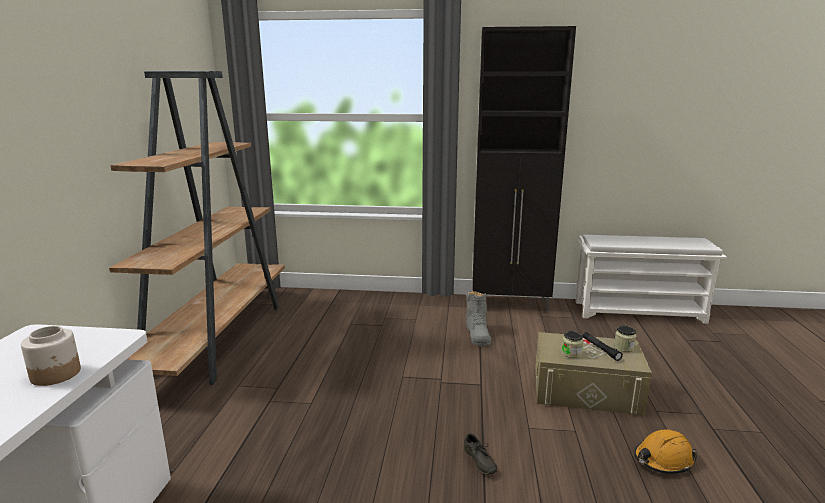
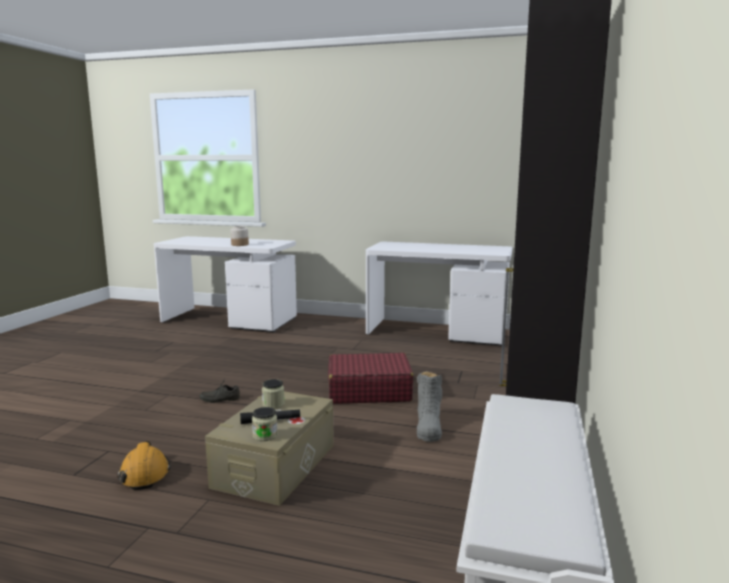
camera: 100 degrees right, 5 degrees down
(217, 337) = (437, 332): brown bookcase -> white desk
(415, 364) = (368, 390): none -> red suitcase
(477, 334) = (428, 426): grey boot -> grey boot turned 90 degrees counterclockwise

